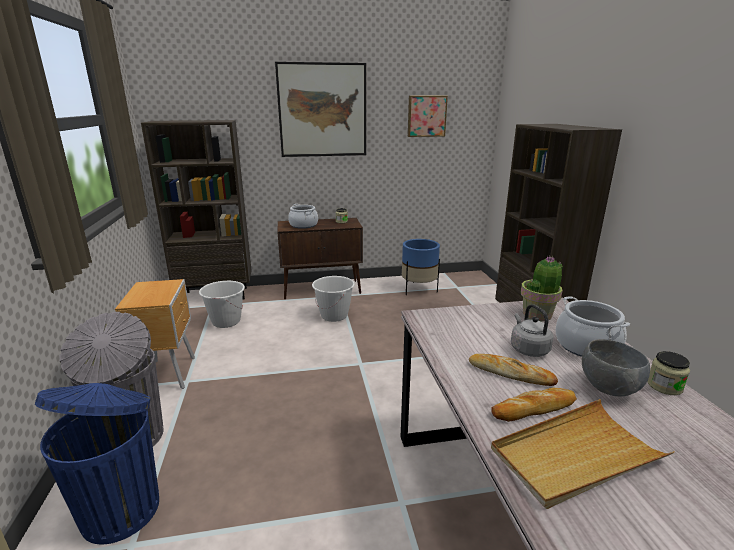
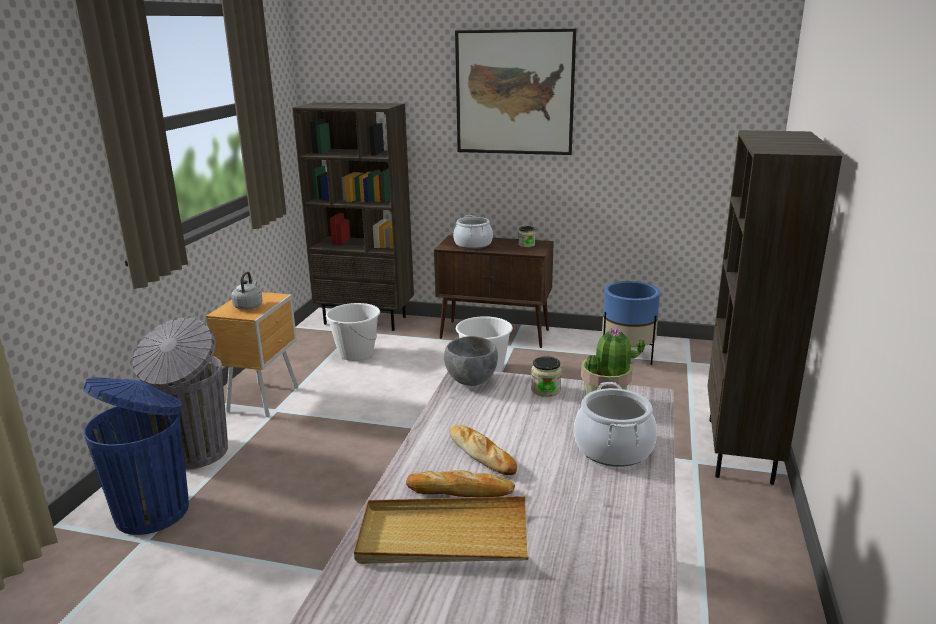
camera: 25 degrees right, 0 degrees up
(426, 116) = (666, 102): picture -> none
(528, 349) = (537, 435): grey kettle -> grey kettle (249, 306)
(608, 389) = (569, 494): grey bowl -> grey bowl (470, 381)
(664, 386) = (642, 509): jar -> jar (545, 390)

